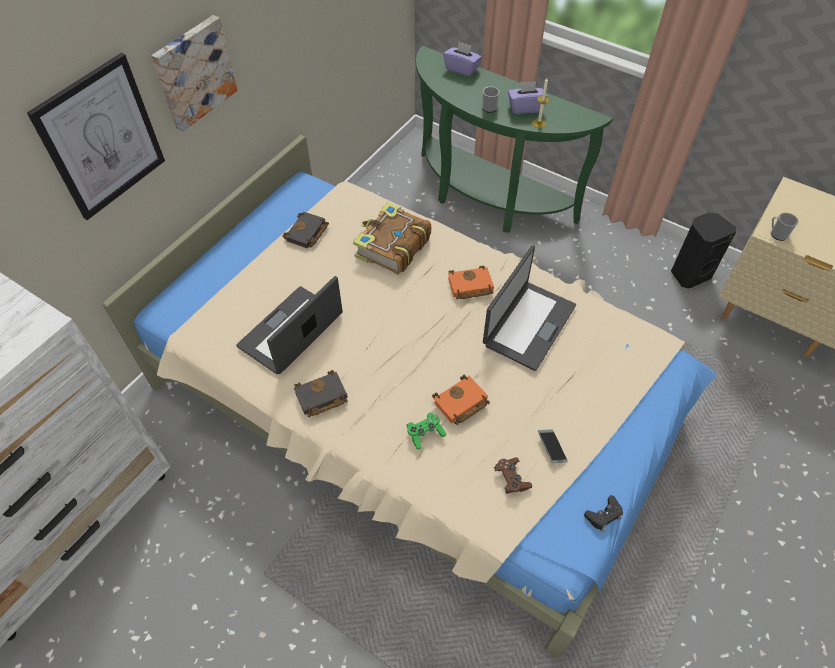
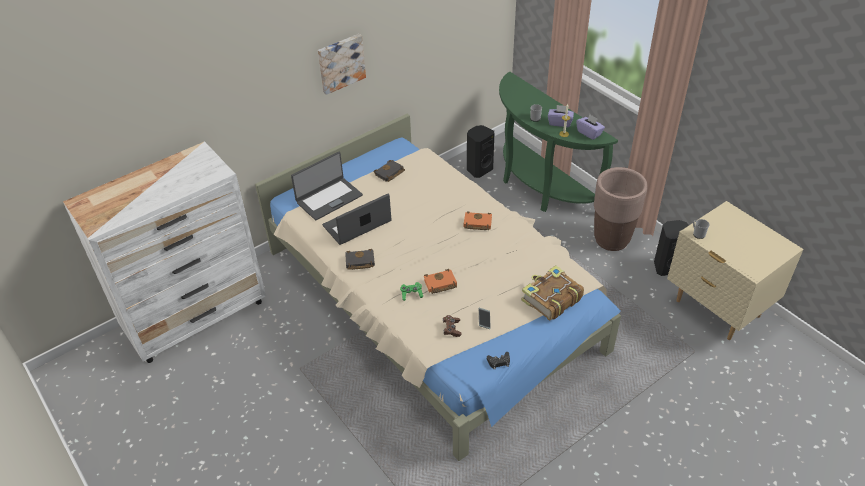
camera: 20 degrees right, 10 degrees down
(101, 138) = (279, 89): picture -> none
(391, 247) = (438, 191): book -> book (550, 299)
(400, 191) = (479, 169): none -> black speaker
(461, 69) = (529, 91): purple tissue box -> purple tissue box (589, 133)
(528, 324) = (503, 252): laptop -> laptop (328, 198)
(606, 253) = (611, 240): none -> brown planter

